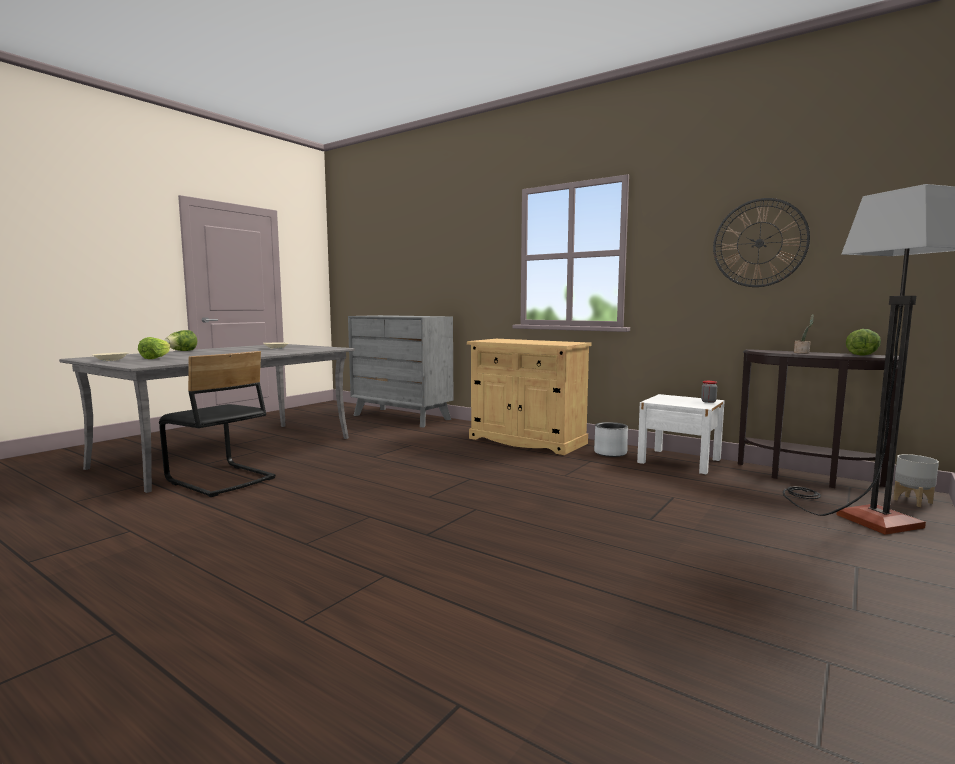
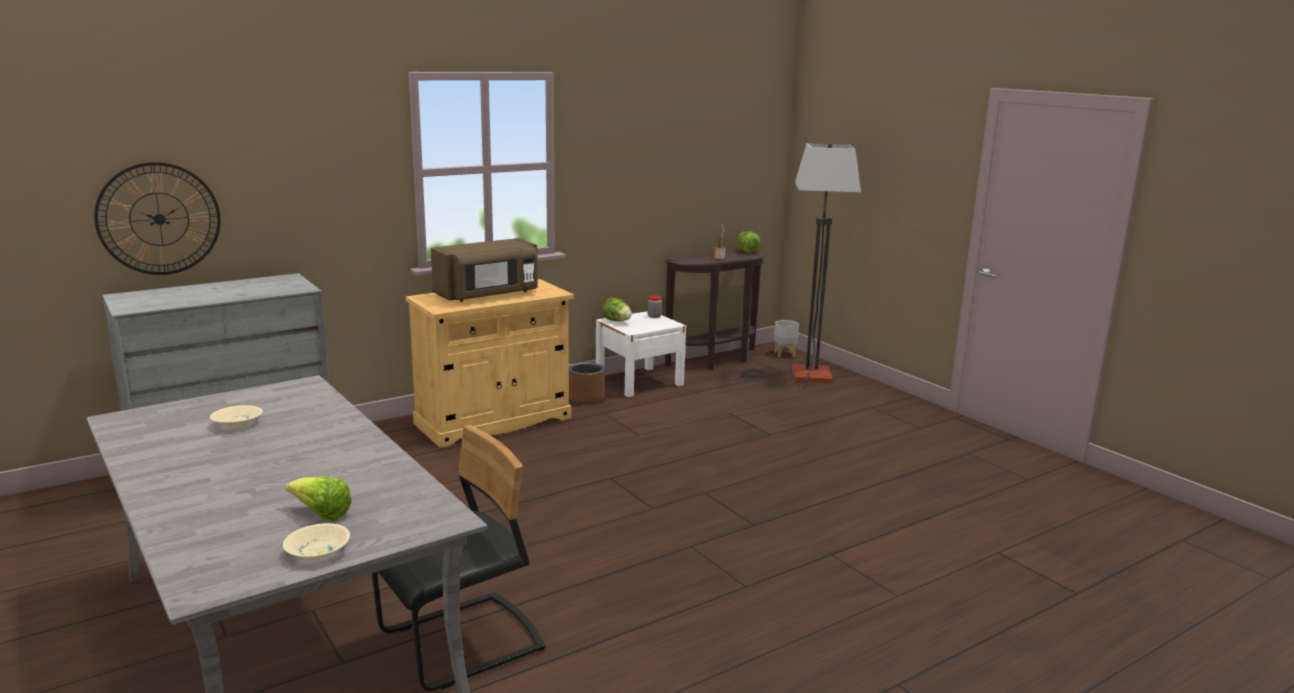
camera: 70 degrees left, 10 degrees up
(181, 351) = (163, 500): lettuce -> lettuce (617, 321)
(527, 341) = (488, 294): none -> brown microwave
(610, 453) = (586, 398): grey planter -> brown planter
(759, 243) = (671, 157): wall clock -> wall clock (159, 219)

